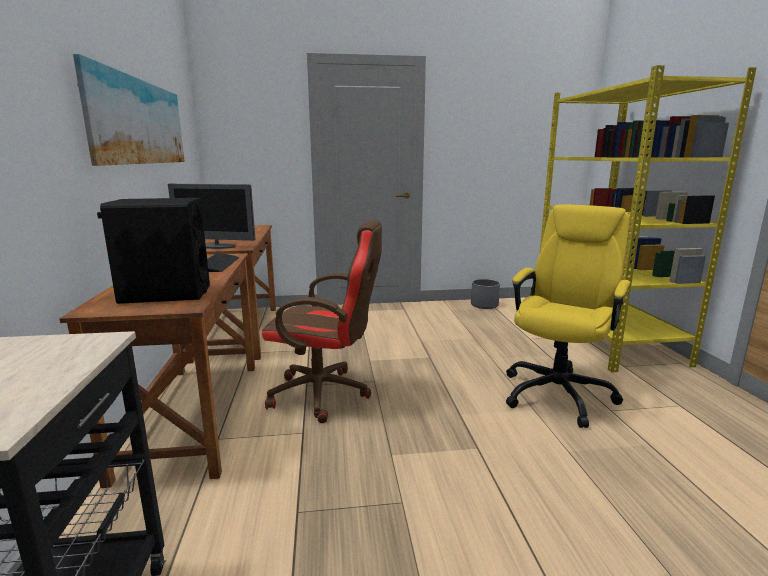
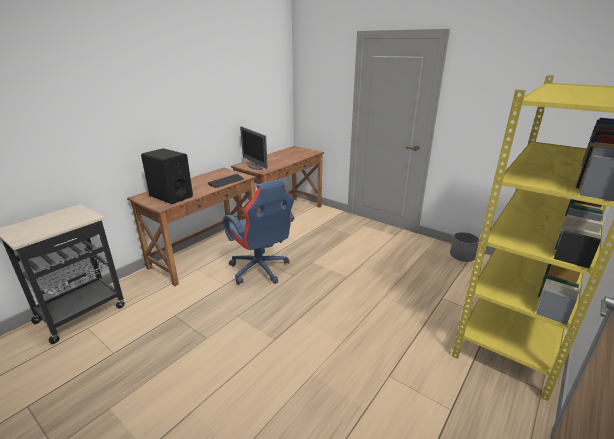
camera: 45 degrees right, 10 degrees up
(137, 122) = (212, 97): picture -> none
(327, 396) = (261, 272): brown office chair -> blue office chair
(558, 393) = (378, 343): yellow office chair -> none

